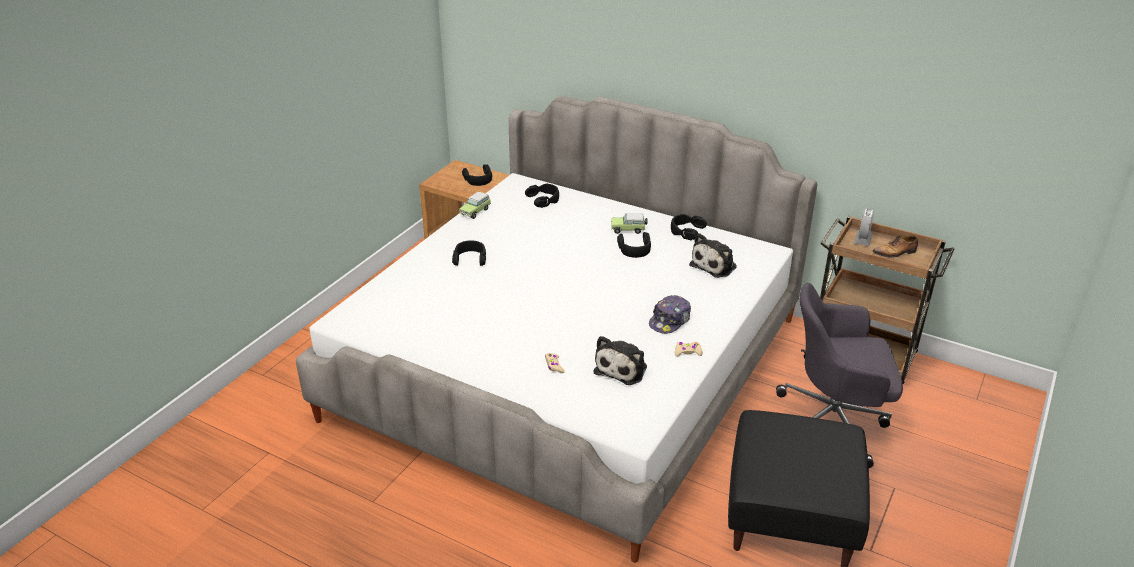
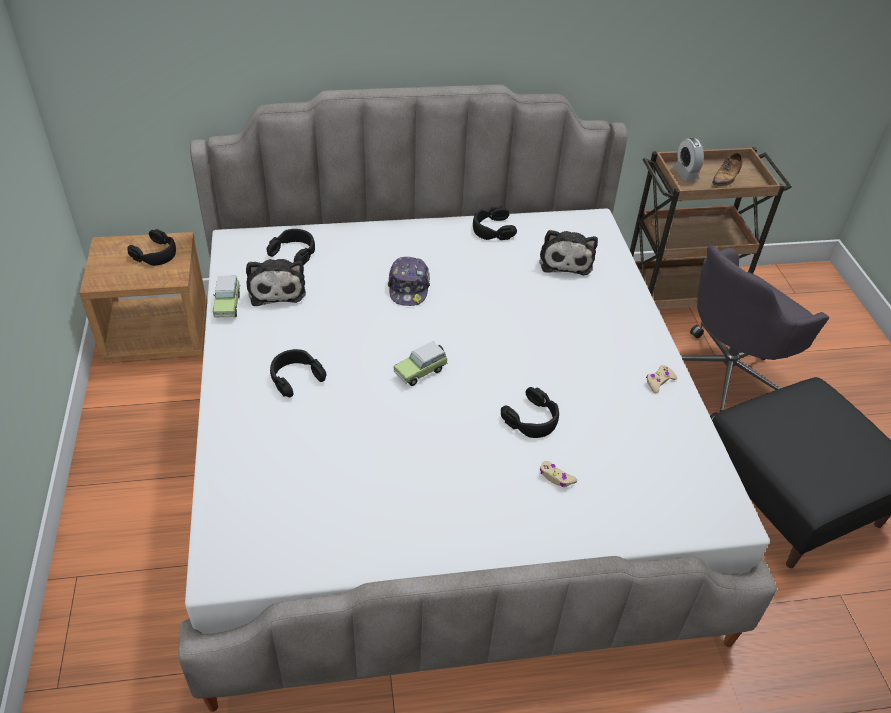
camera: 40 degrees left, 10 degrees up
(622, 368) = (624, 438): plush toy -> plush toy (277, 289)
(629, 230) = (434, 253): toy car -> toy car (422, 371)
(634, 249) = (466, 275): black headphones -> black headphones (532, 419)
(670, 321) = (601, 351): cap -> cap (409, 288)

